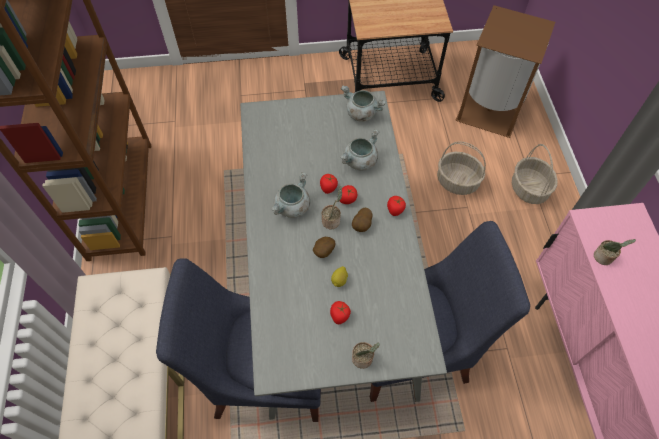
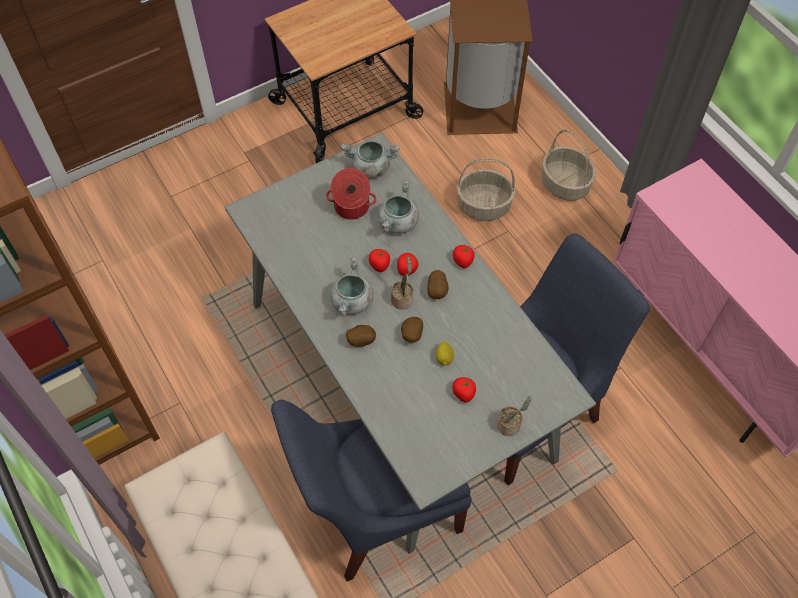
camera: 25 degrees left, 0 degrees up
(282, 239) = (361, 340): none -> potato
(331, 137) = (351, 207): none -> cooking pot
(604, 258) = (690, 229): potted plant -> none

